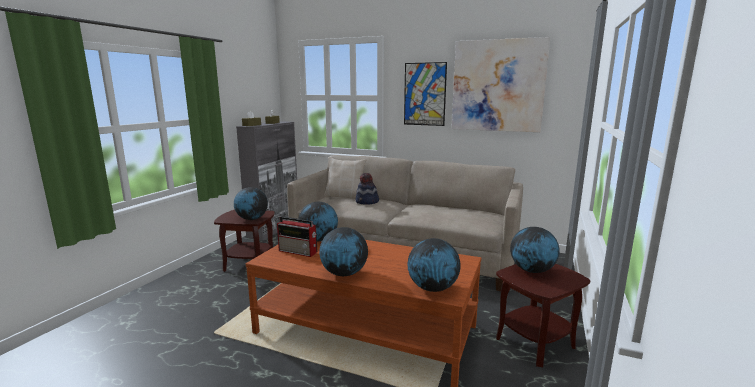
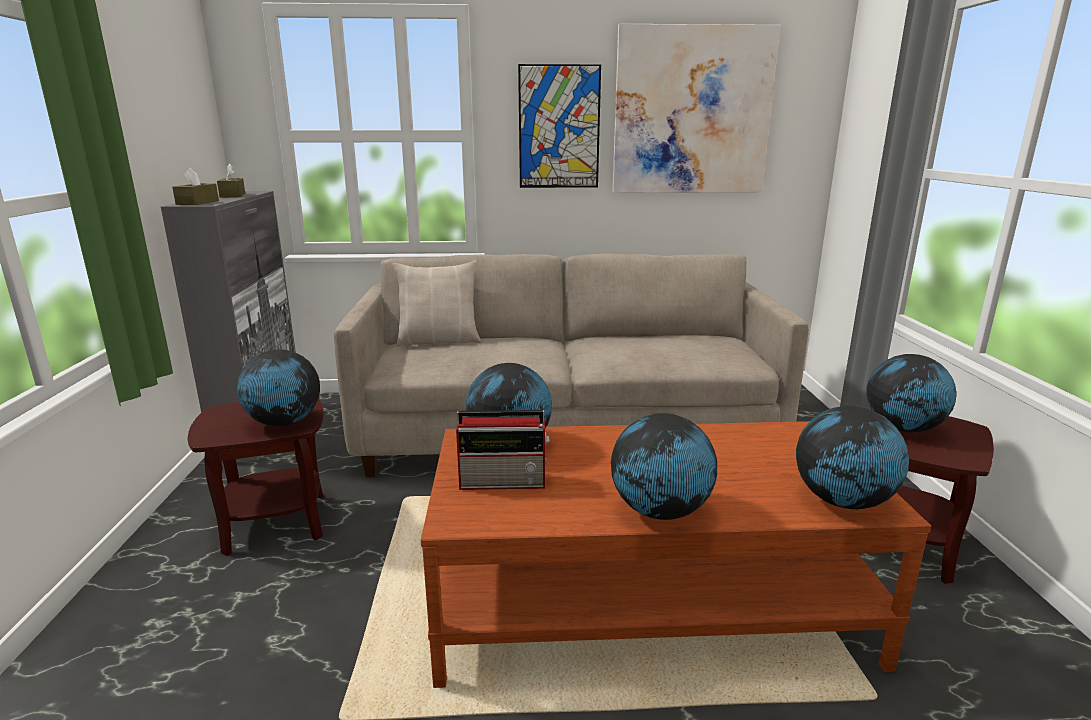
camera: 25 degrees left, 5 degrees up
(367, 202) = (503, 347): hat -> none

